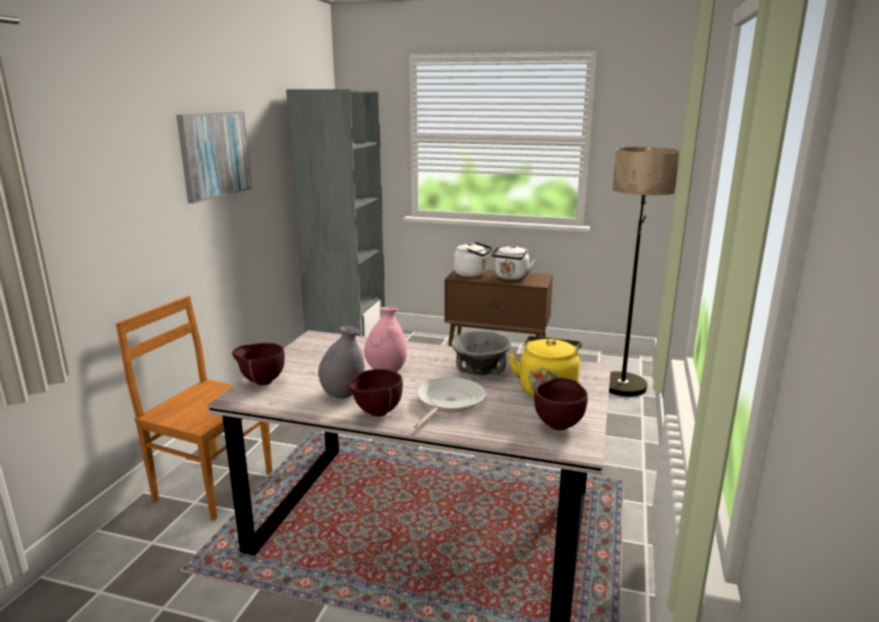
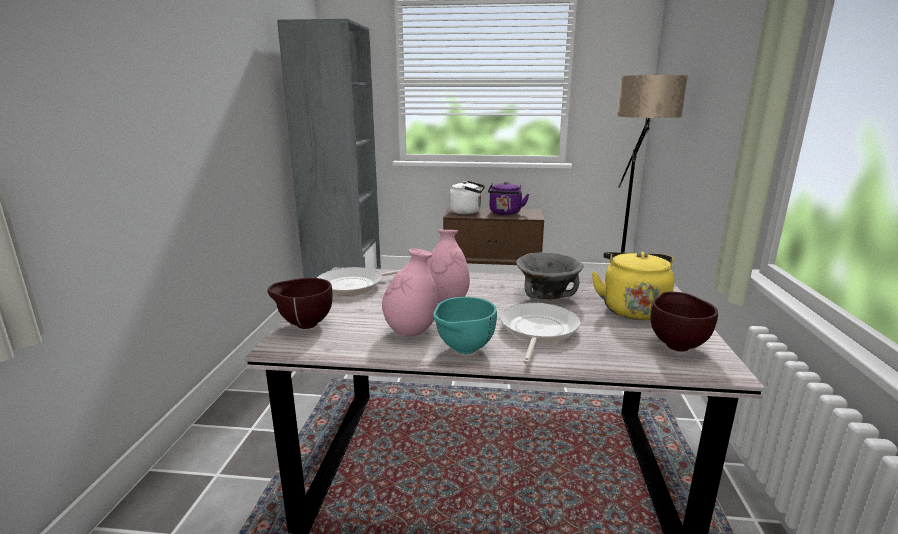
camera: 10 degrees left, 0 degrees up
(212, 484) = (233, 450): brown chair -> none
(214, 155) = (209, 76): picture -> none
(317, 349) = (354, 285): none -> frying pan
(343, 394) = (411, 331): grey vase -> pink vase
(375, 413) = (463, 350): brown bowl -> turquoise bowl
(511, 277) = (505, 213): white kettle -> purple kettle

